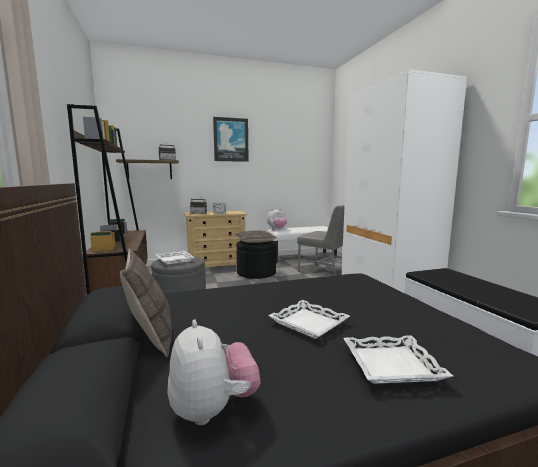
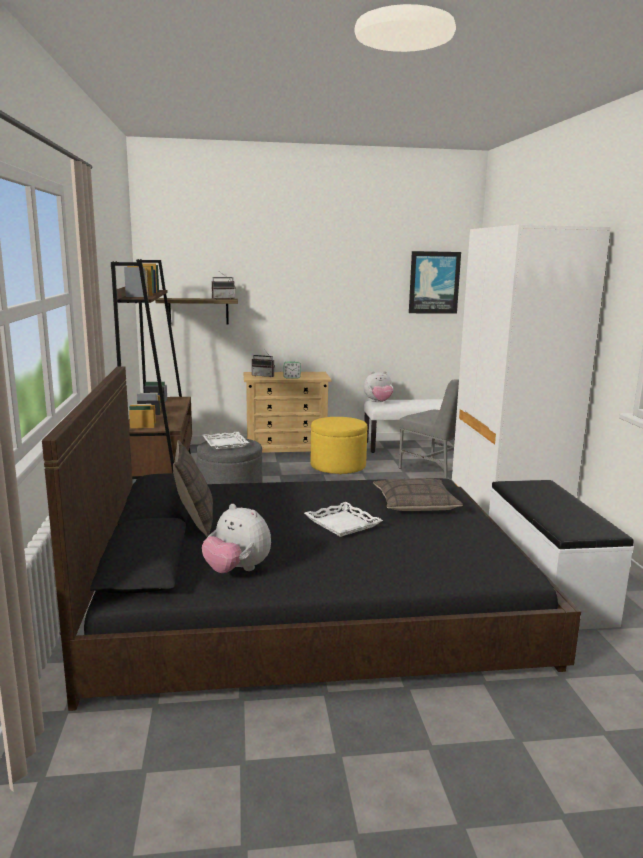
camera: 10 degrees right, 5 degrees up
(213, 409) = (237, 570): plush toy -> plush toy turned 135 degrees clockwise
(231, 140) = (315, 266): picture -> picture (434, 282)
(255, 241) = (337, 421): pillow -> pillow (415, 503)
(256, 273) = (338, 466): black ottoman -> yellow ottoman
(392, 365) = (390, 559): white tray -> none

